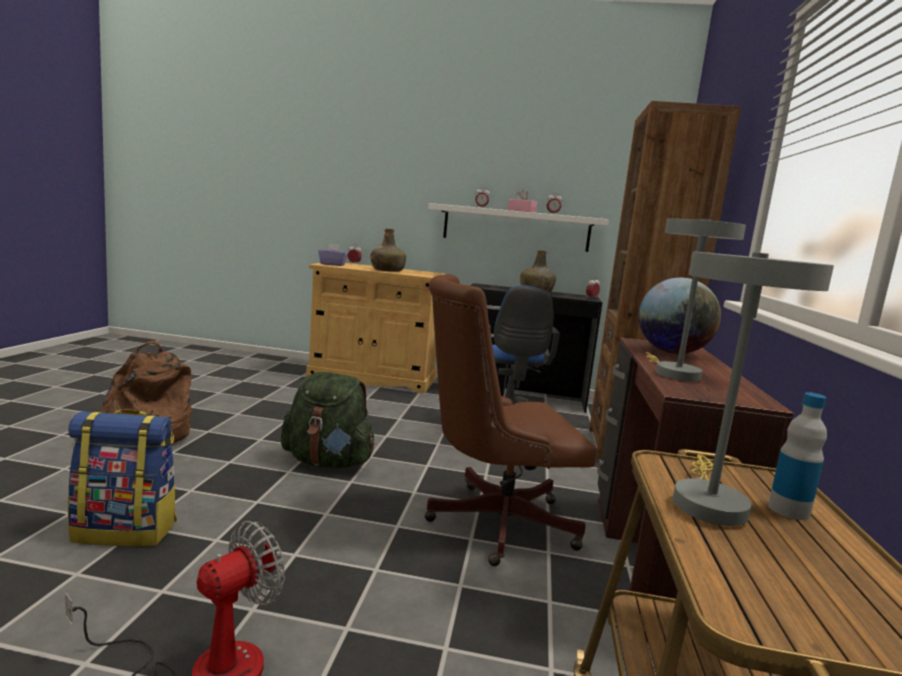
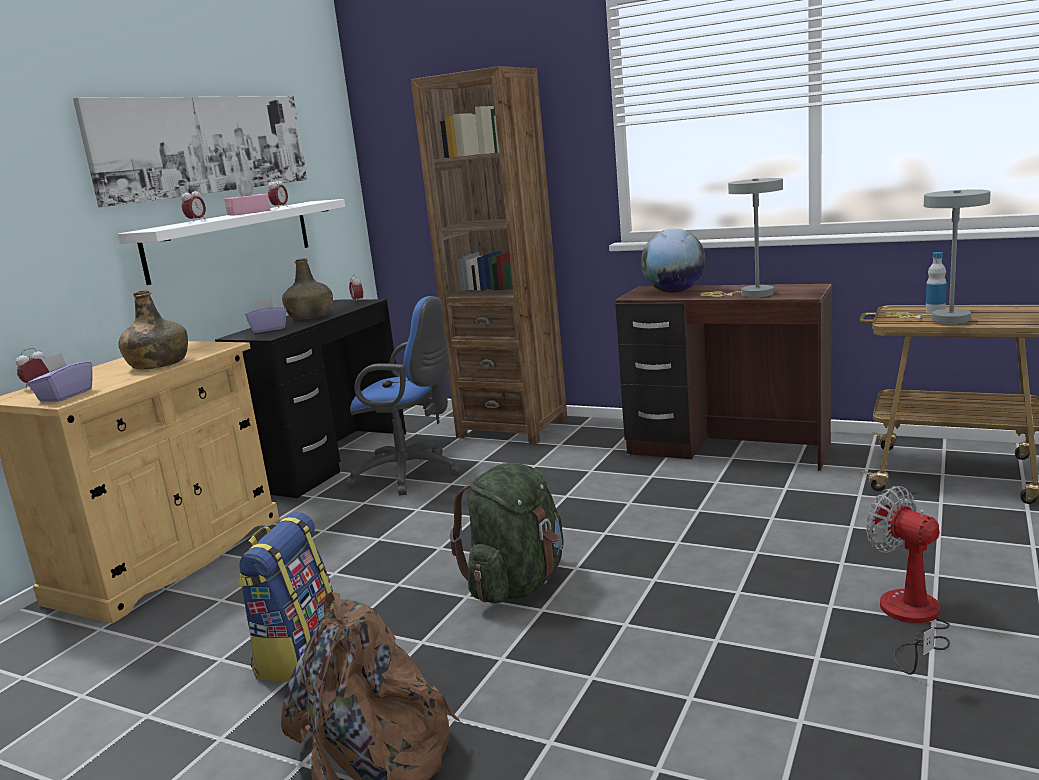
camera: 70 degrees left, 5 degrees up
(126, 530) = (702, 706): backpack -> backpack (298, 653)
(491, 522) = (667, 500): brown office chair -> none
(499, 287) = (269, 329): none -> purple tissue box
(516, 165) = (205, 145): none -> picture

